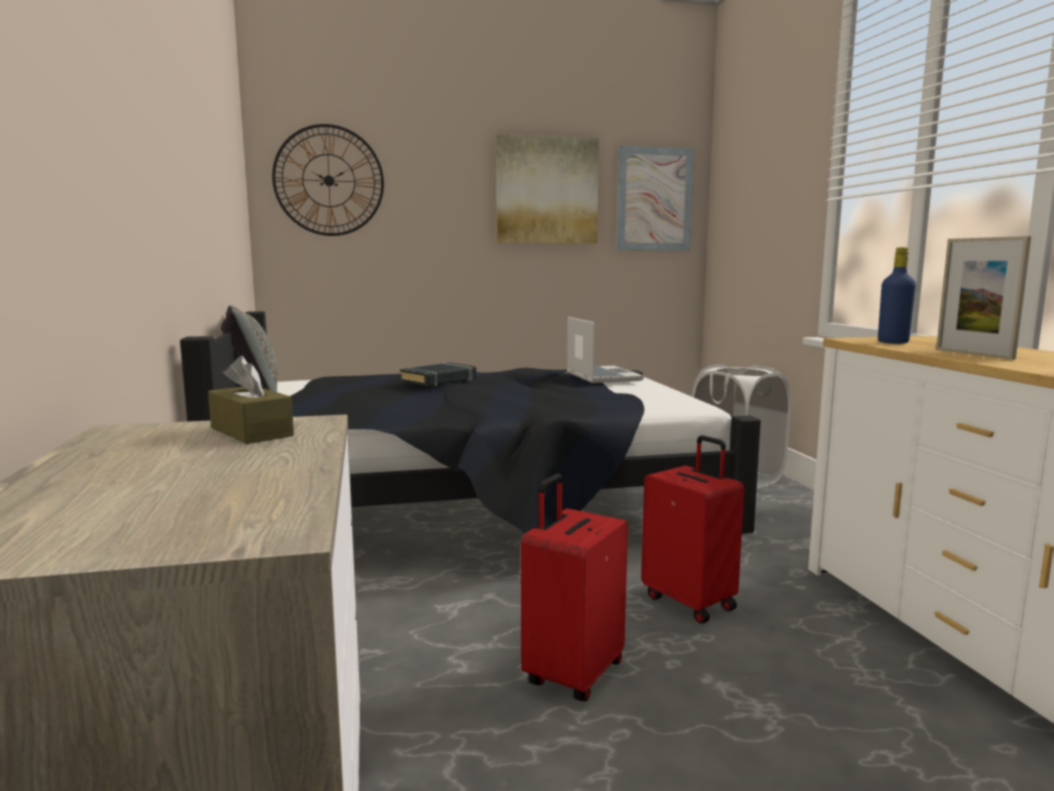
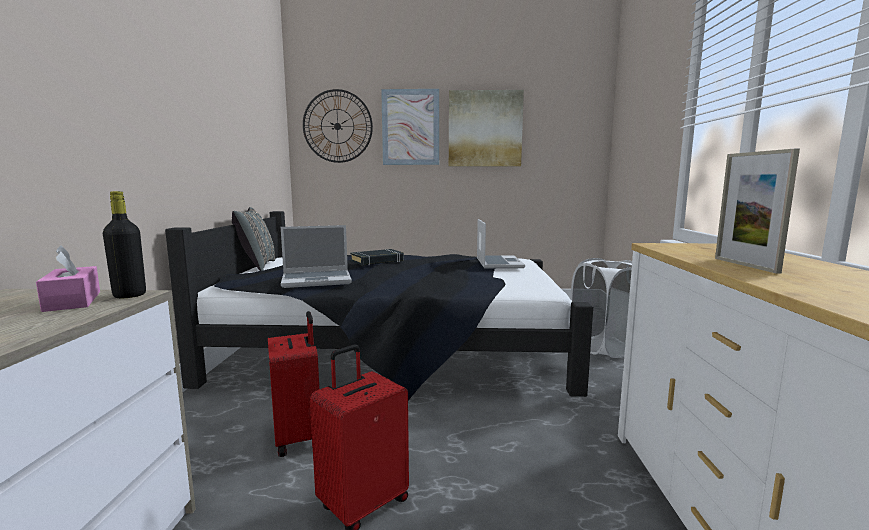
camera: 15 degrees right, 0 degrees up
(251, 432) = (73, 301): brown tissue box -> pink tissue box
(310, 422) = (129, 295): none -> black bottle
(393, 407) = (317, 280): none -> laptop
(654, 199) = (567, 133): picture -> picture (410, 127)
(690, 602) = (499, 452): red suitcase -> red suitcase (299, 437)
(893, 342) = (687, 249): blue bottle -> none

